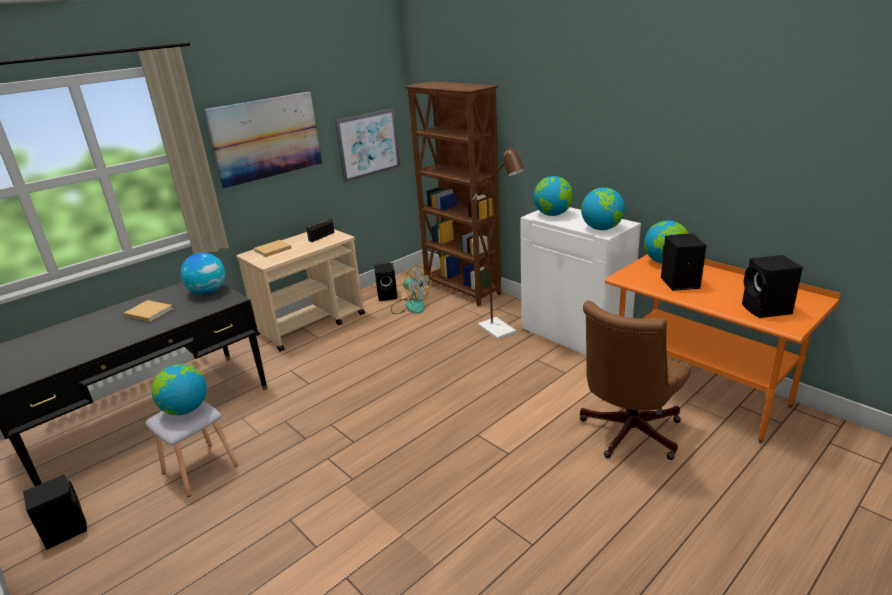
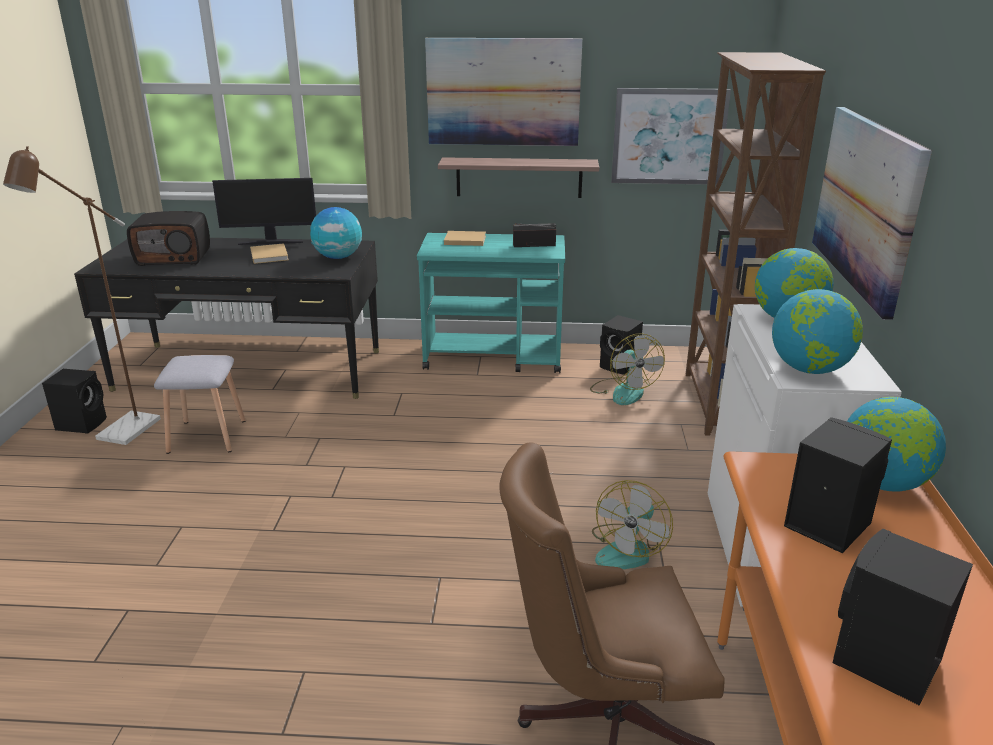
camera: 45 degrees right, 0 degrees up
(63, 348) = (174, 257): none -> radio
(126, 305) = (271, 242): none -> monitor
(185, 409) = (200, 363): globe -> none
(288, 195) = (519, 177): none -> shelf
(312, 324) = (494, 357): beige cart -> turquoise cart
(501, 332) = (676, 483): brown floor lamp -> brown floor lamp (121, 434)
(529, 369) = (628, 549): none -> fan
(565, 146) = (866, 204): none -> picture

